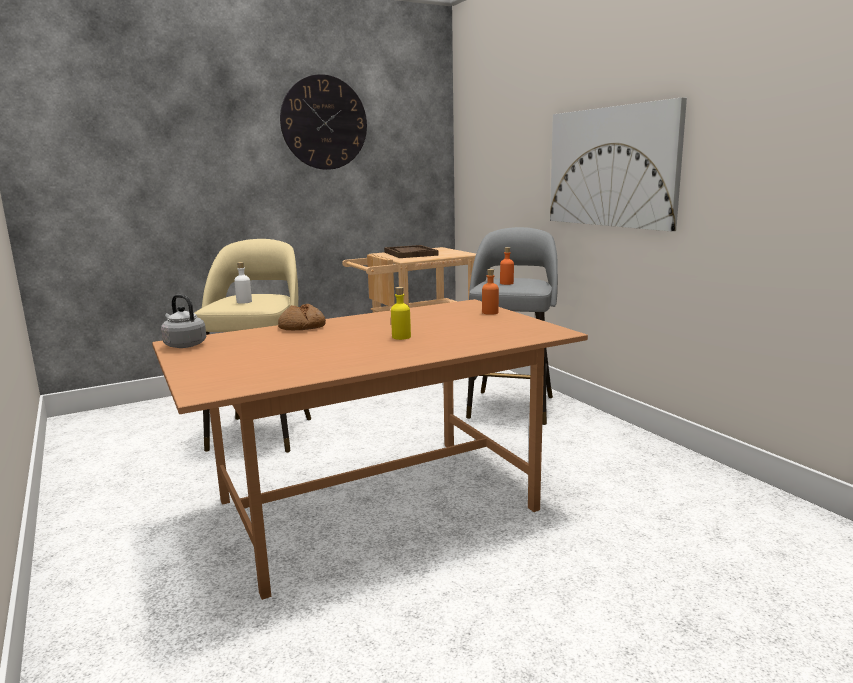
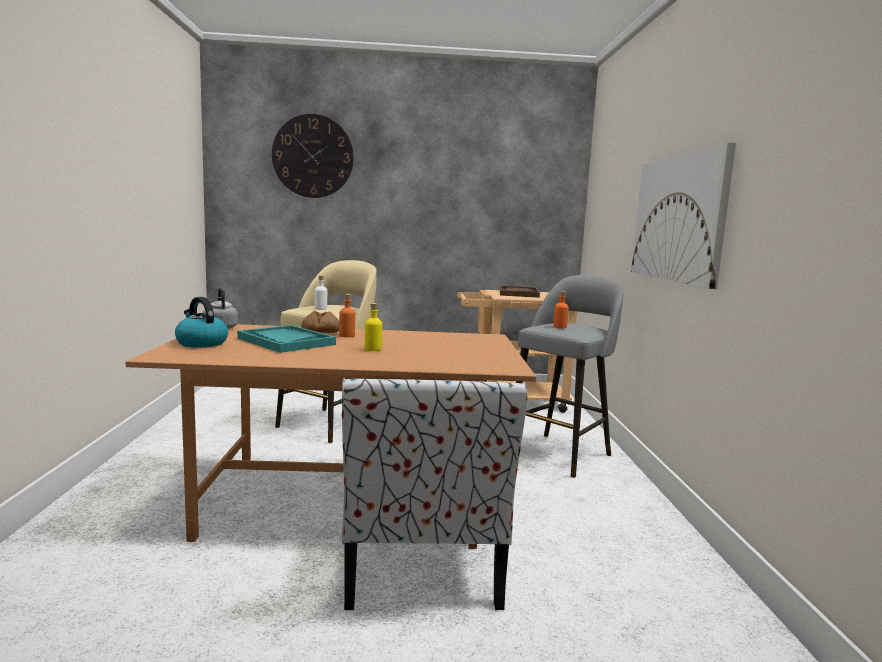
camera: 25 degrees right, 5 degrees down
(211, 367) = (201, 343): none -> kettle
(297, 346) = (285, 341): none -> turquoise tray
(324, 123) = (457, 170): wall clock -> wall clock (313, 156)
(490, 312) = (490, 345): orange bottle -> orange bottle (347, 335)
(508, 535) = (422, 560): none -> chair

